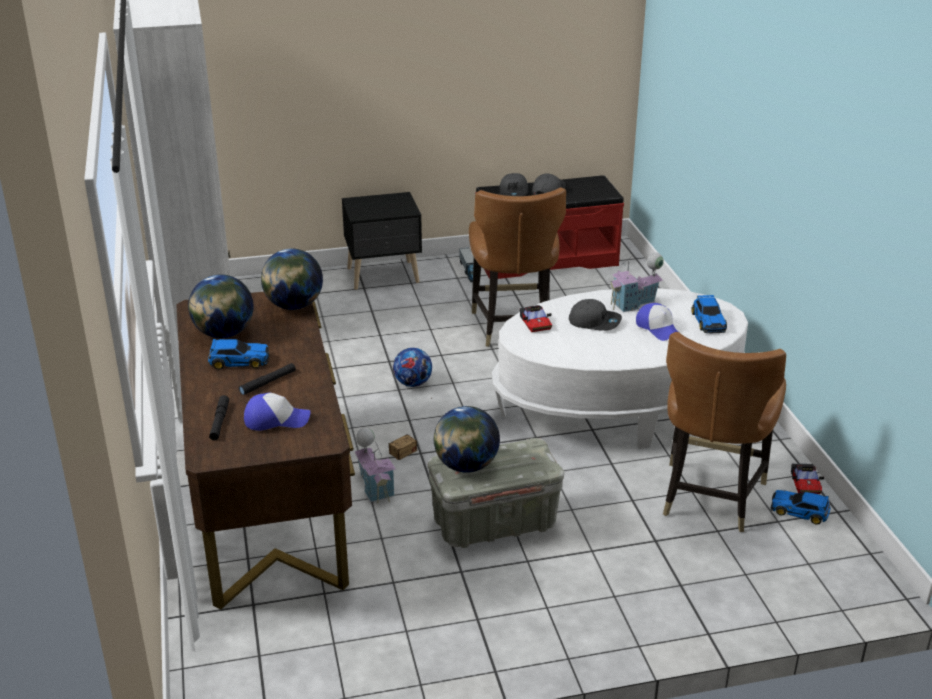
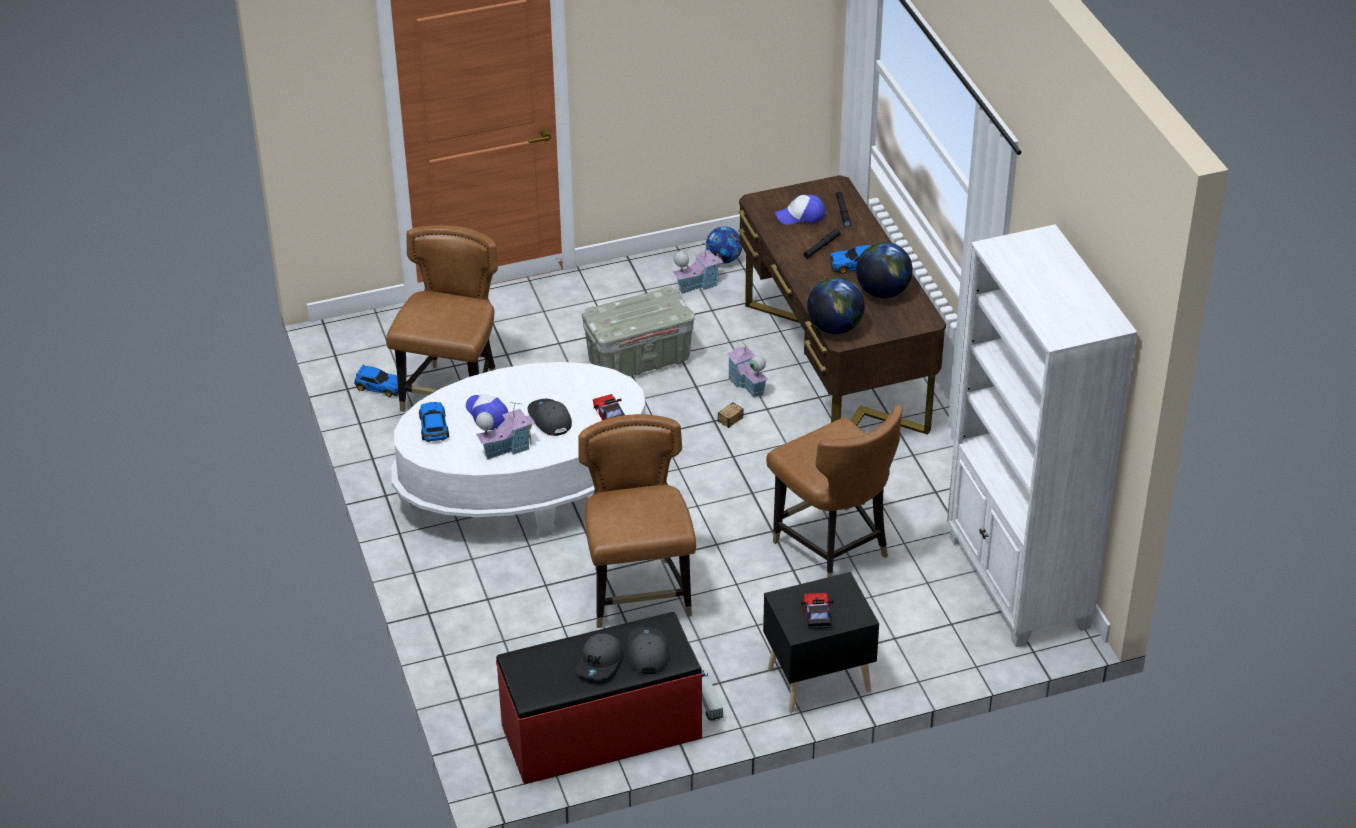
camera: 175 degrees right, 10 degrees up
(340, 348) = (832, 546): none -> brown chair
(404, 621) = (697, 284): none -> toy house
(413, 383) = (739, 501): football -> football (724, 259)
(466, 466) = (661, 309): globe -> none
(595, 321) = (549, 419): grey cap -> grey cap turned 45 degrees clockwise
(805, 483) = (364, 413): toy car -> toy car (817, 614)

